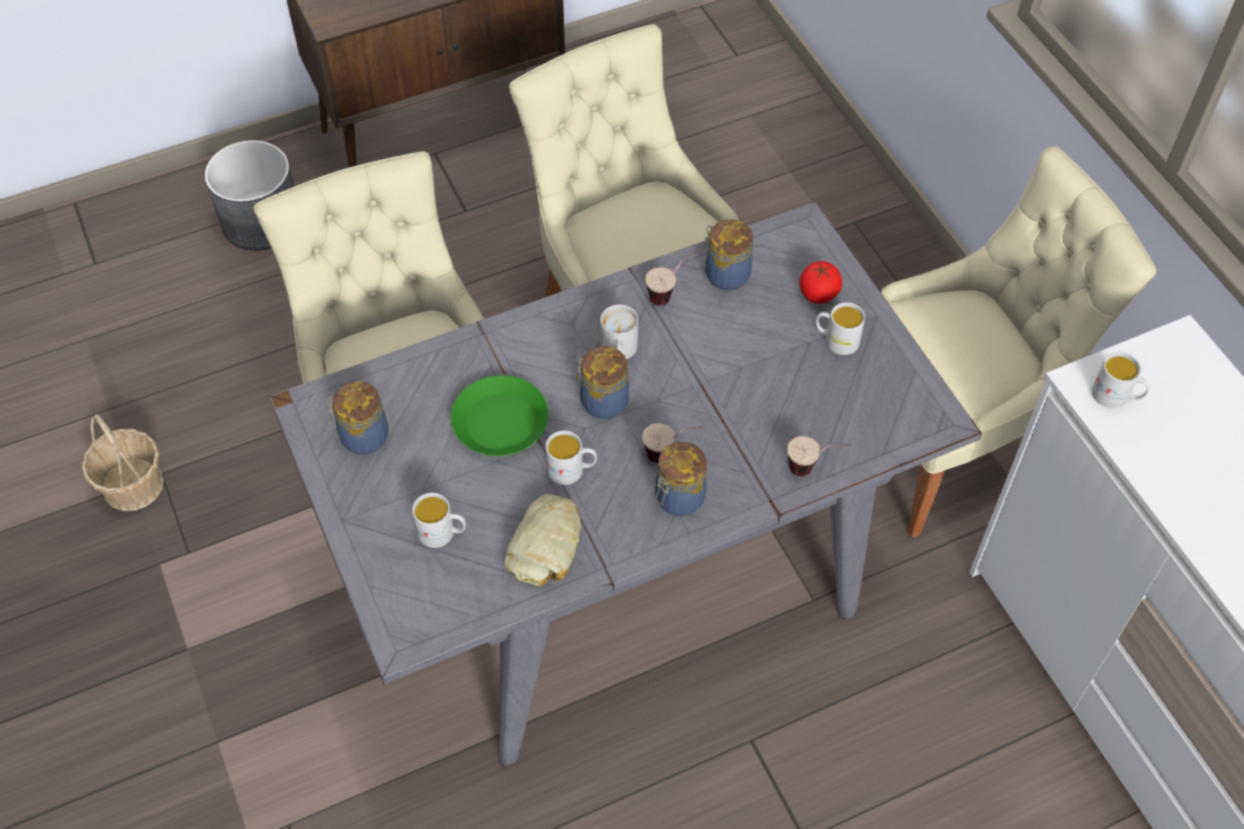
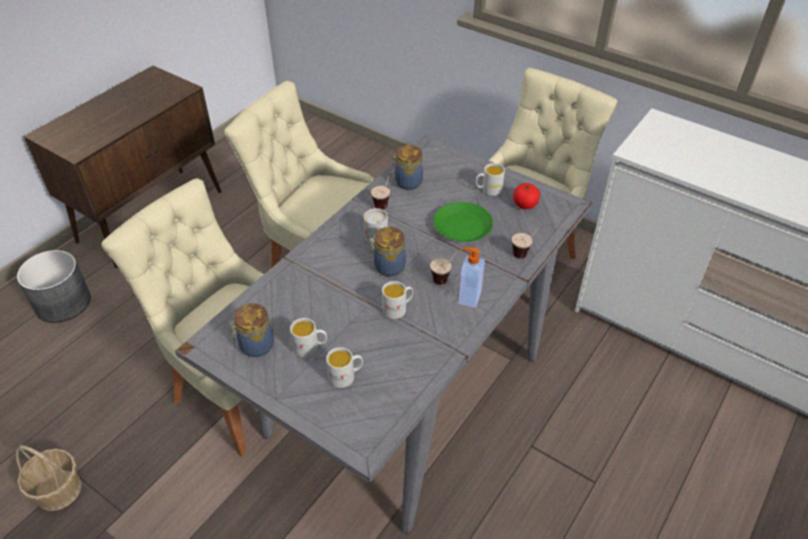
camera: 30 degrees left, 10 degrees down
(500, 421) = (336, 301): green plate -> green plate (462, 227)
(547, 545) = (414, 353): bread -> none
(678, 499) = (468, 297): jar -> soap dispenser
(818, 294) = (462, 173): tomato -> tomato (525, 204)
(1116, 396) = (652, 151): white mug -> white mug (310, 347)

